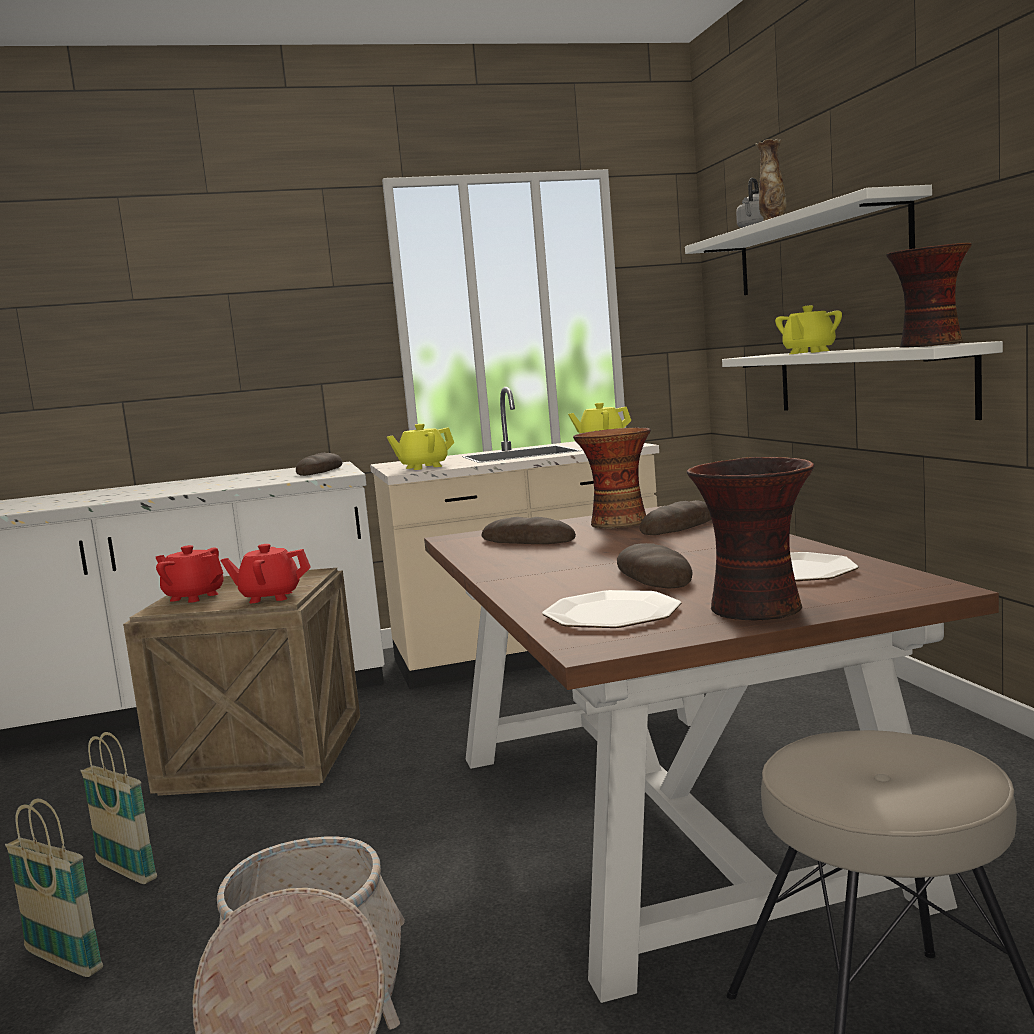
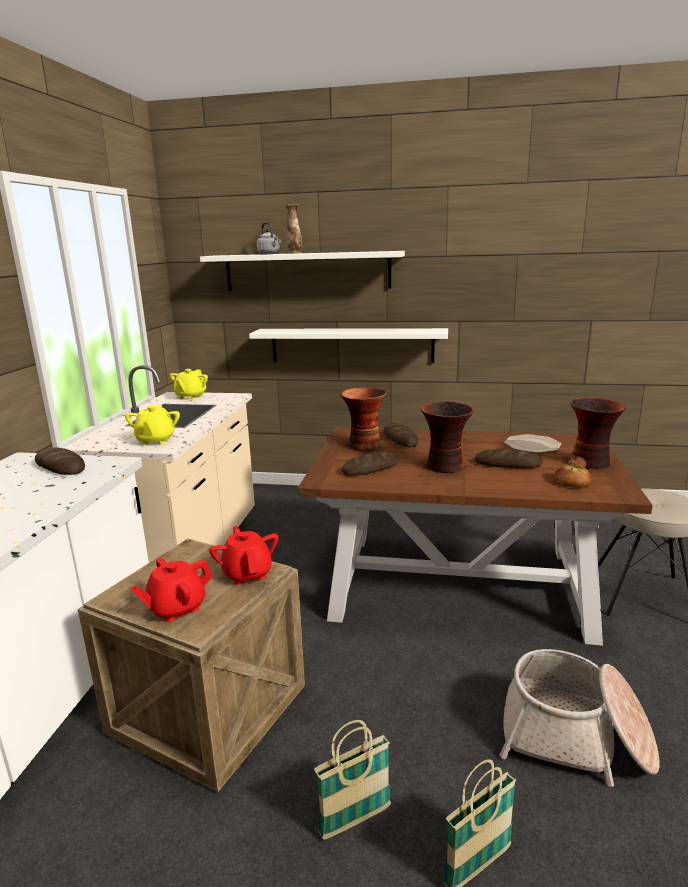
camera: 65 degrees left, 10 degrees up
(270, 597) = (247, 574): red teapot -> red teapot turned 135 degrees clockwise
(611, 613) = (572, 482): plate -> bread
(809, 352) = (321, 330): yellow teapot -> none
(929, 345) = (422, 330): vase -> vase (445, 467)

